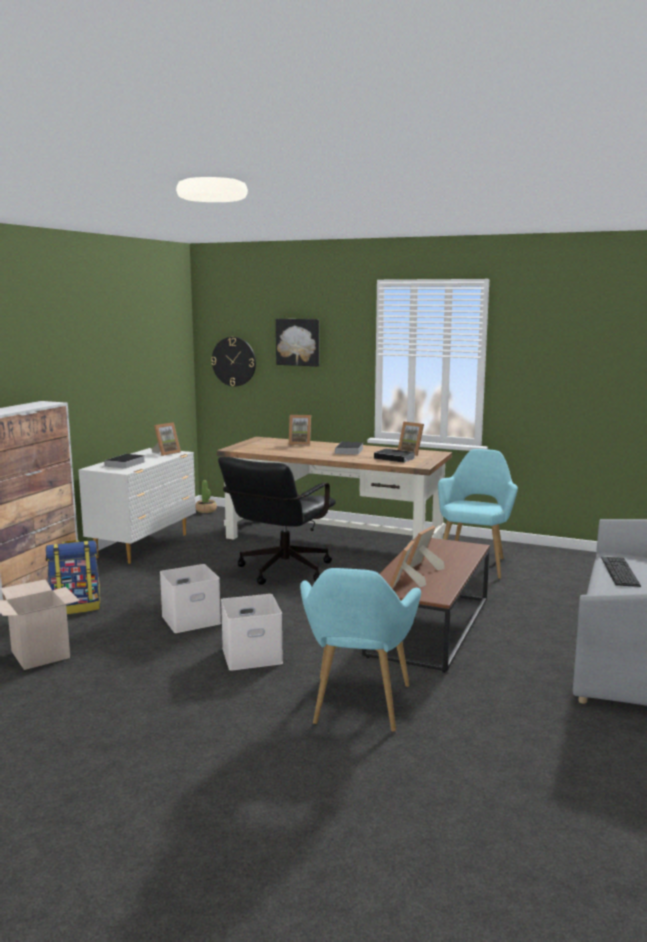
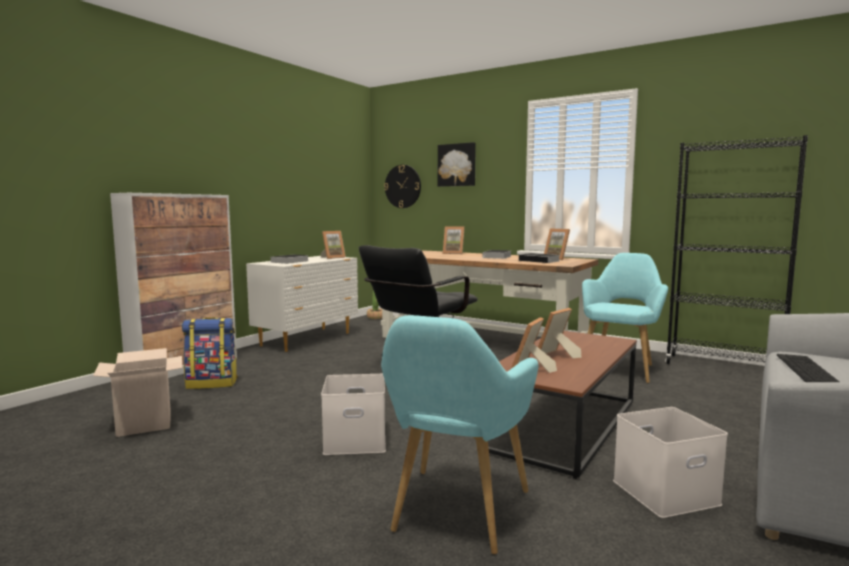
camera: 10 degrees right, 5 degrees down
(191, 619) = (313, 400): white storage box -> white storage box (665, 491)
(568, 556) = (723, 367): none -> black bookcase

